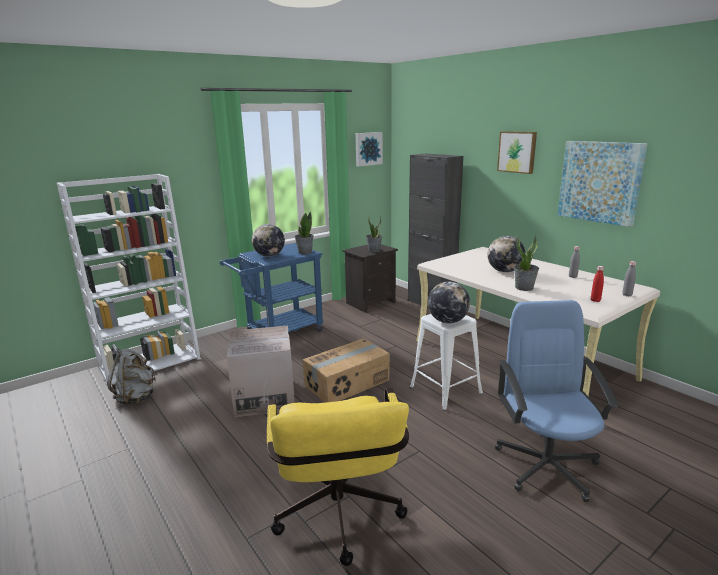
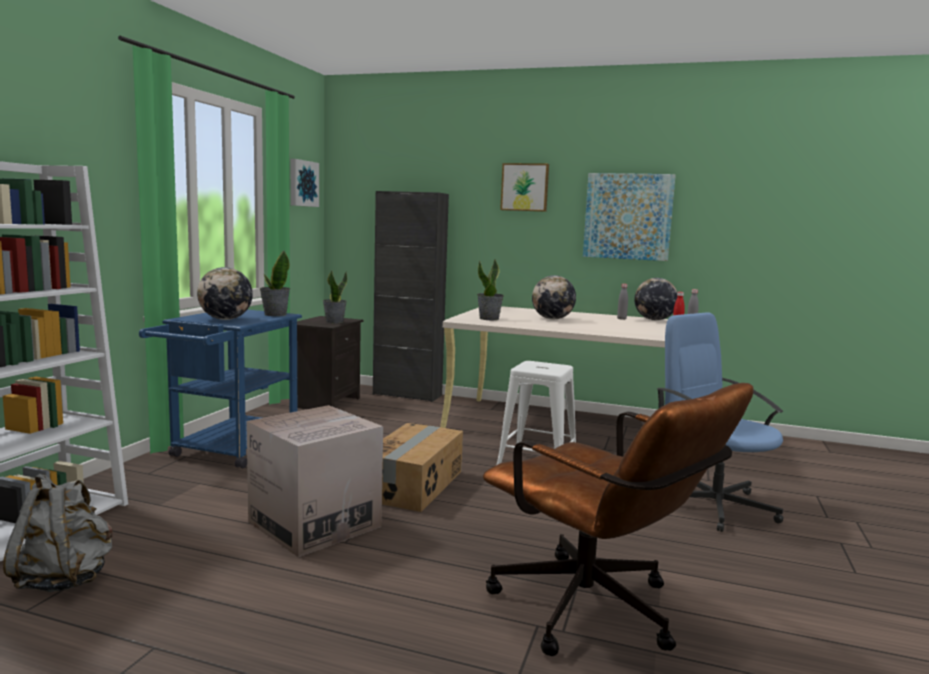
camera: 35 degrees left, 10 degrees down
(339, 520) = (598, 615): yellow office chair -> brown office chair
(447, 321) = (547, 369): globe -> globe (654, 320)
(524, 288) = (599, 327): potted plant -> potted plant (489, 319)

